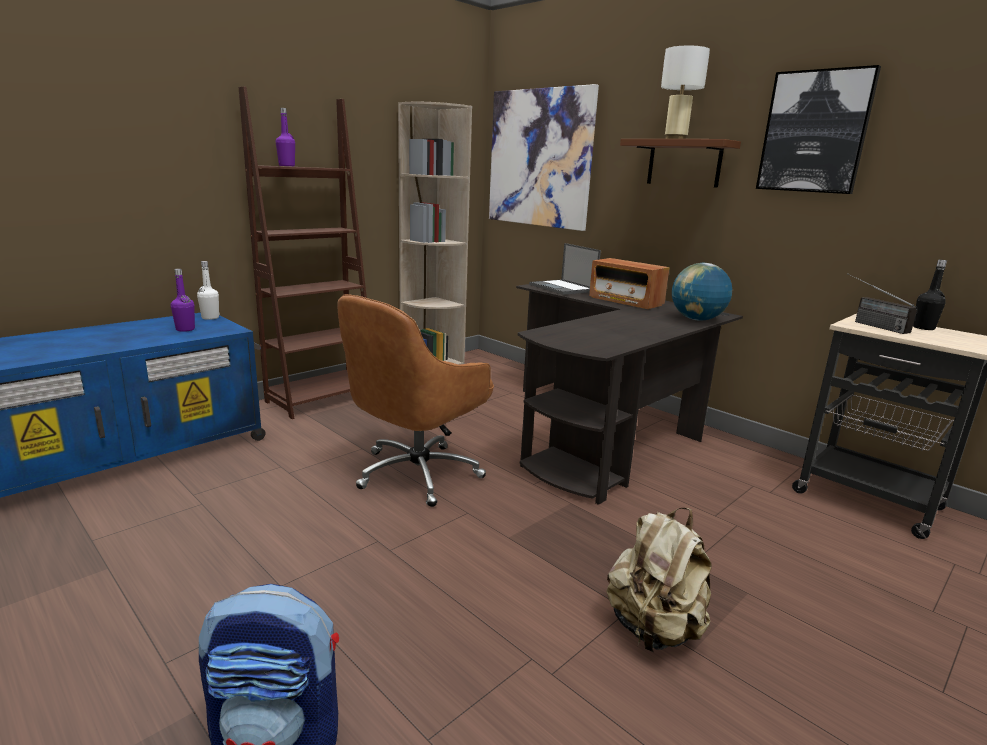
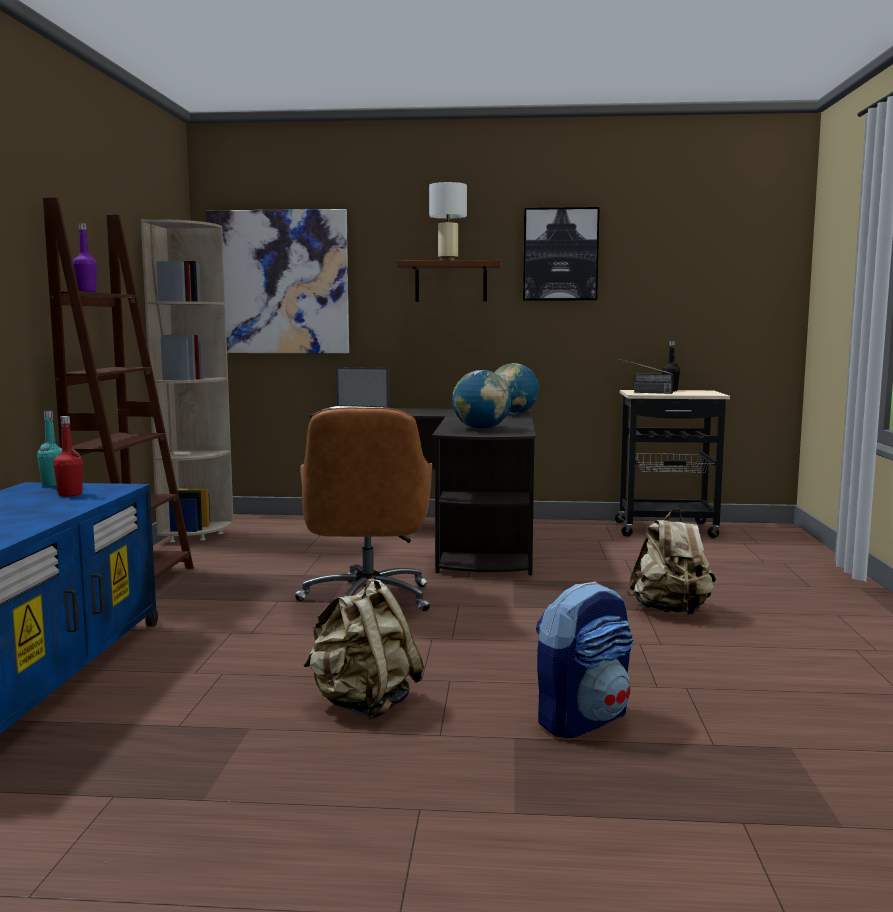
camera: 40 degrees left, 10 degrees down
(185, 329) = (70, 494): purple bottle -> red bottle
(197, 589) = (364, 704): none -> beige backpack
(210, 317) = (53, 485): white bottle -> turquoise bottle
(587, 335) = (481, 429): none -> globe
(625, 301) = (431, 412): radio -> none

